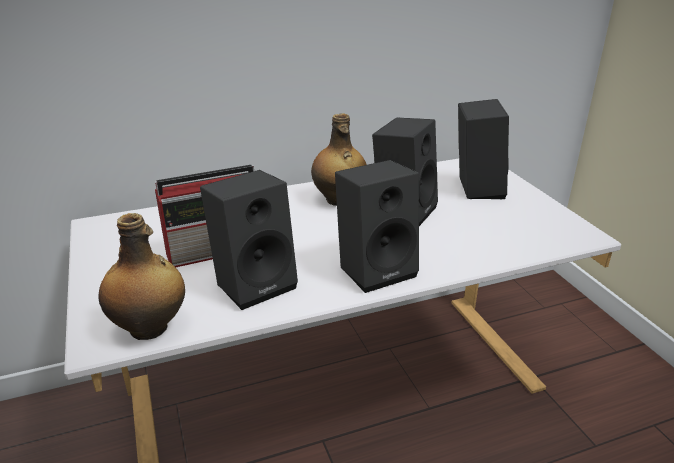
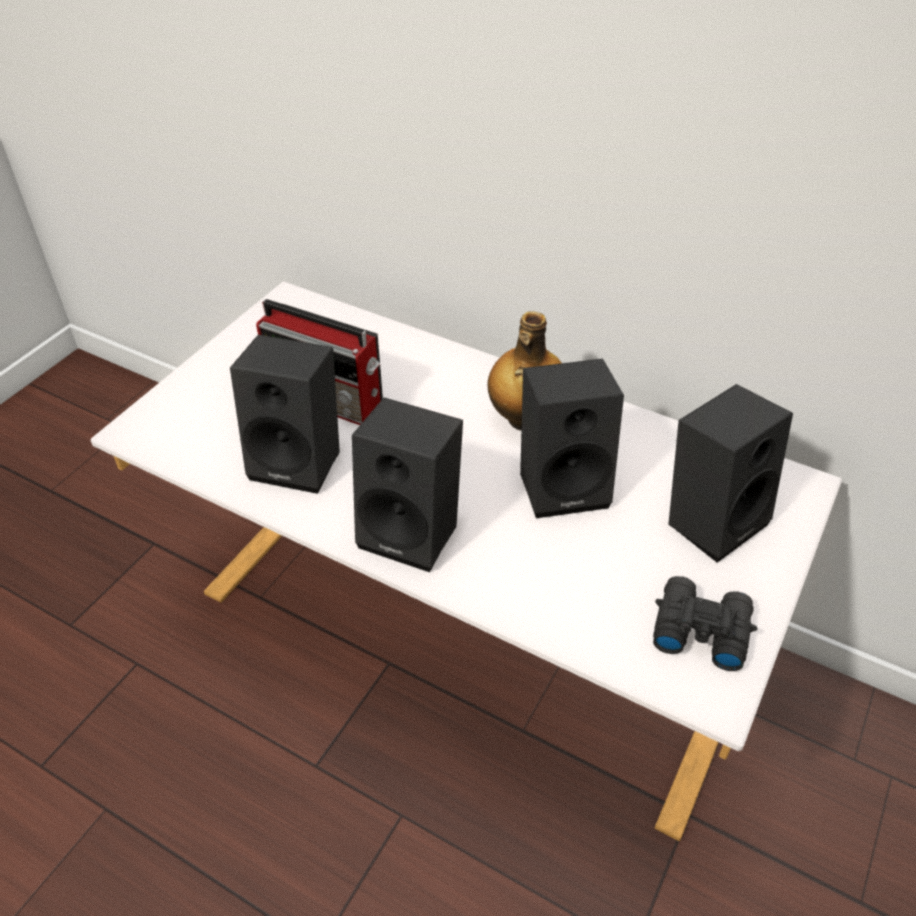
camera: 50 degrees right, 15 degrees up
(150, 328) = (176, 443): bottle -> none
(541, 221) = (698, 629): none -> black binoculars

